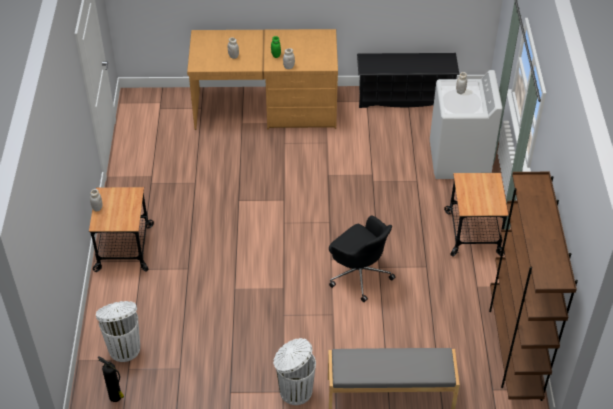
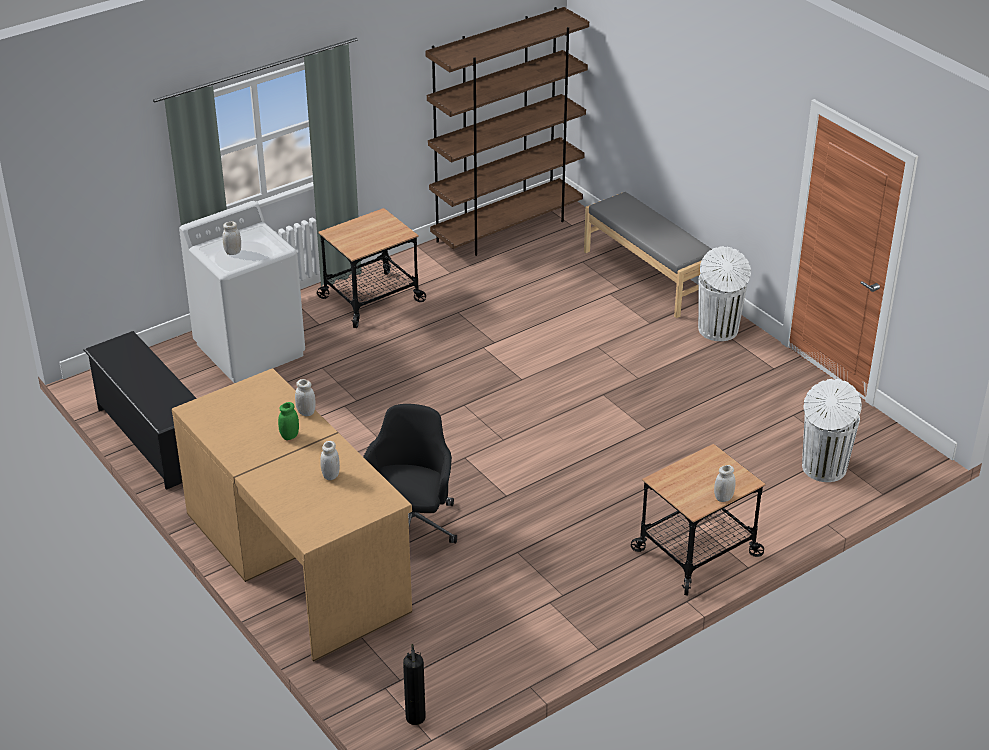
camera: 125 degrees left, 10 degrees down
(116, 397) = (882, 440): fire extinguisher -> fire extinguisher (415, 716)
(359, 274) = (520, 351): black office chair -> black office chair (410, 527)

